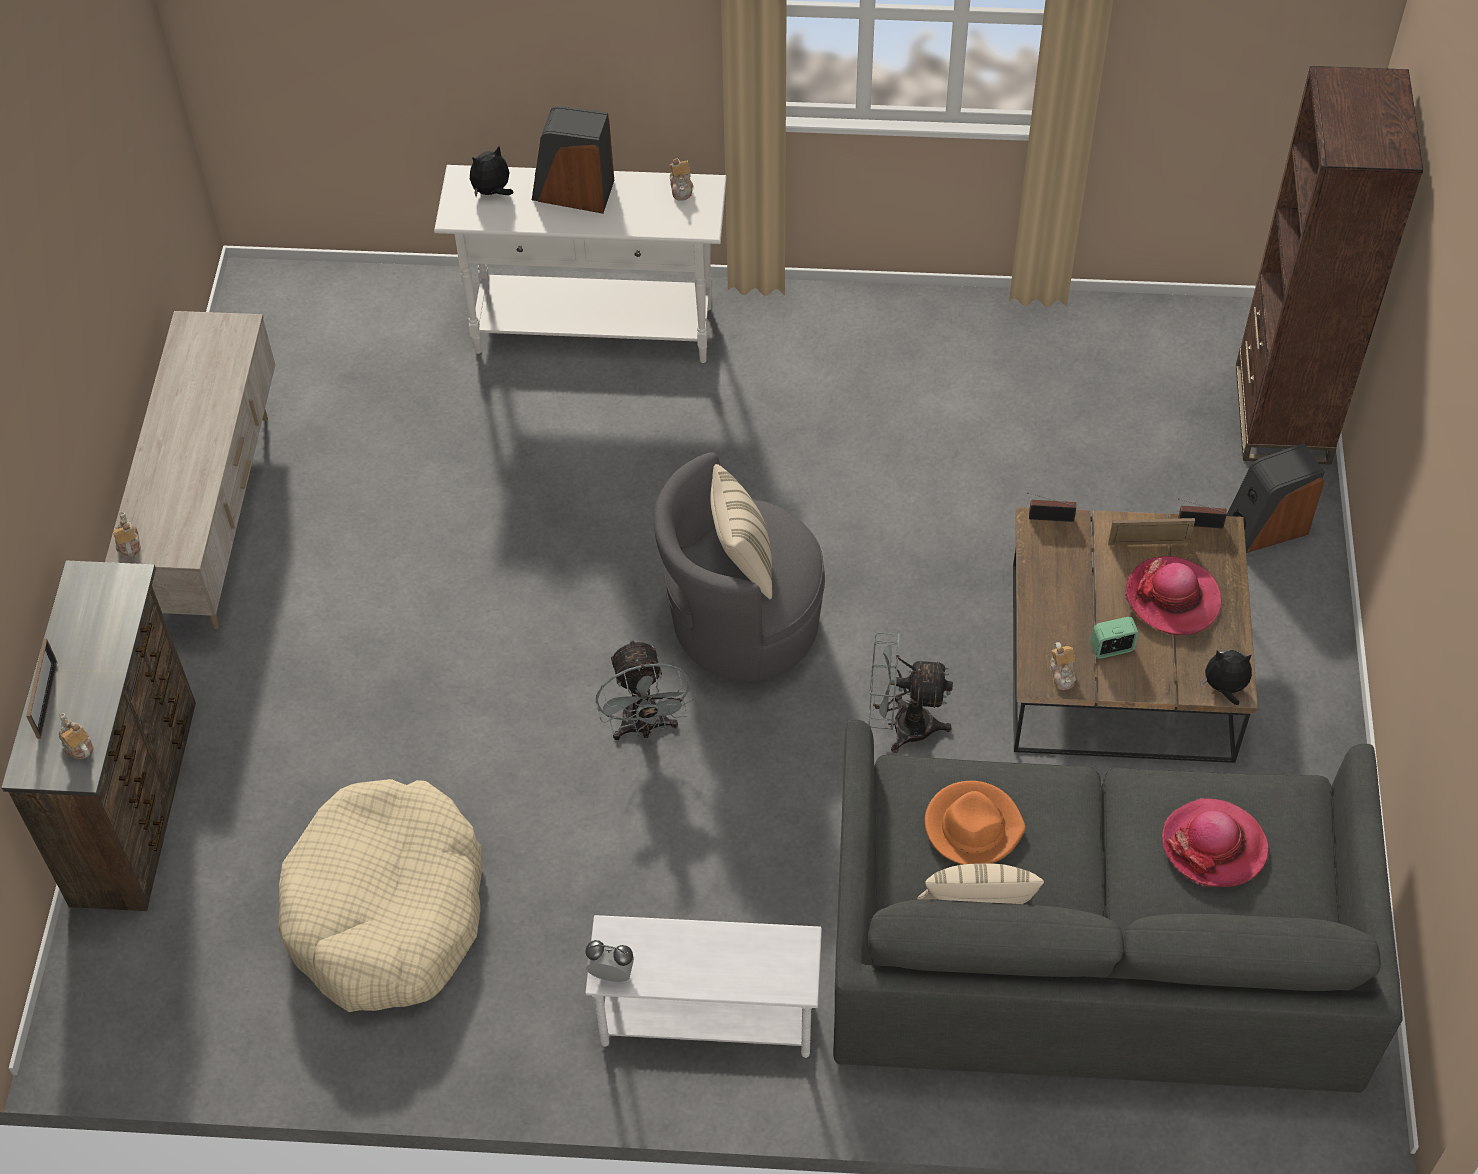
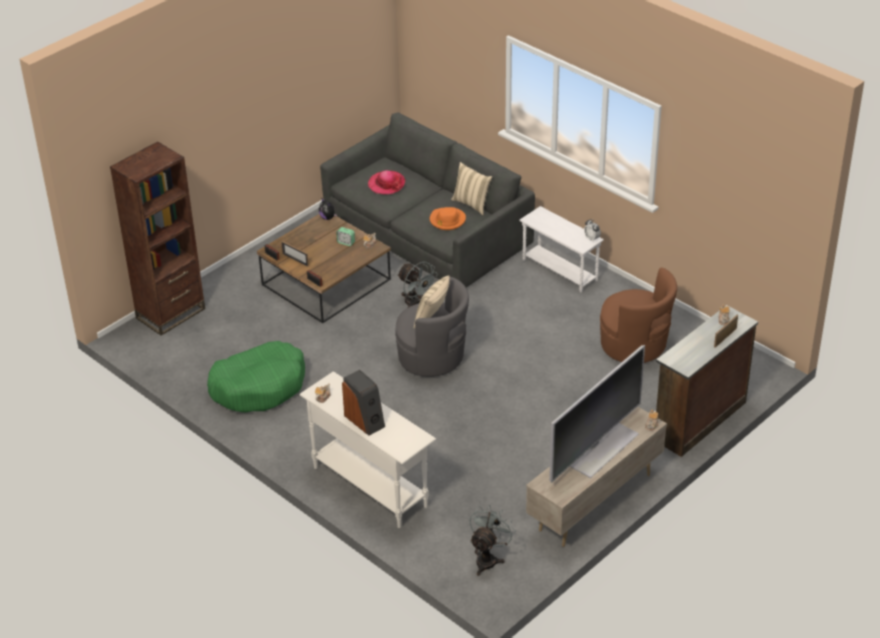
camera: 140 degrees left, 15 degrees down
(182, 445) = (603, 449): none -> television
(387, 910) = (635, 345): beige dog bed -> brown armchair
(492, 191) = (396, 439): plush toy -> none
(644, 727) = (499, 347): grey fan -> grey fan (488, 558)
(960, 380) = (259, 386): none -> green dog bed
(1173, 598) = (309, 244): hat -> none
(1264, 528) = (229, 288): speaker -> none

